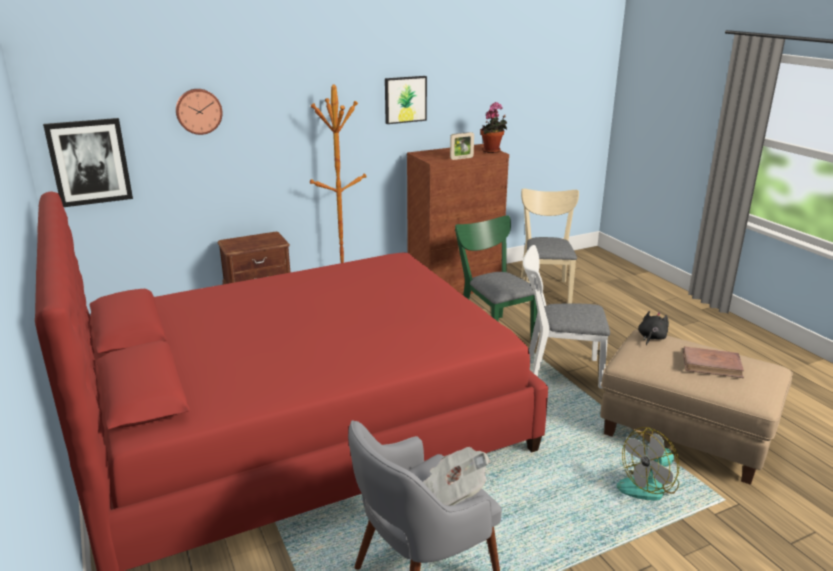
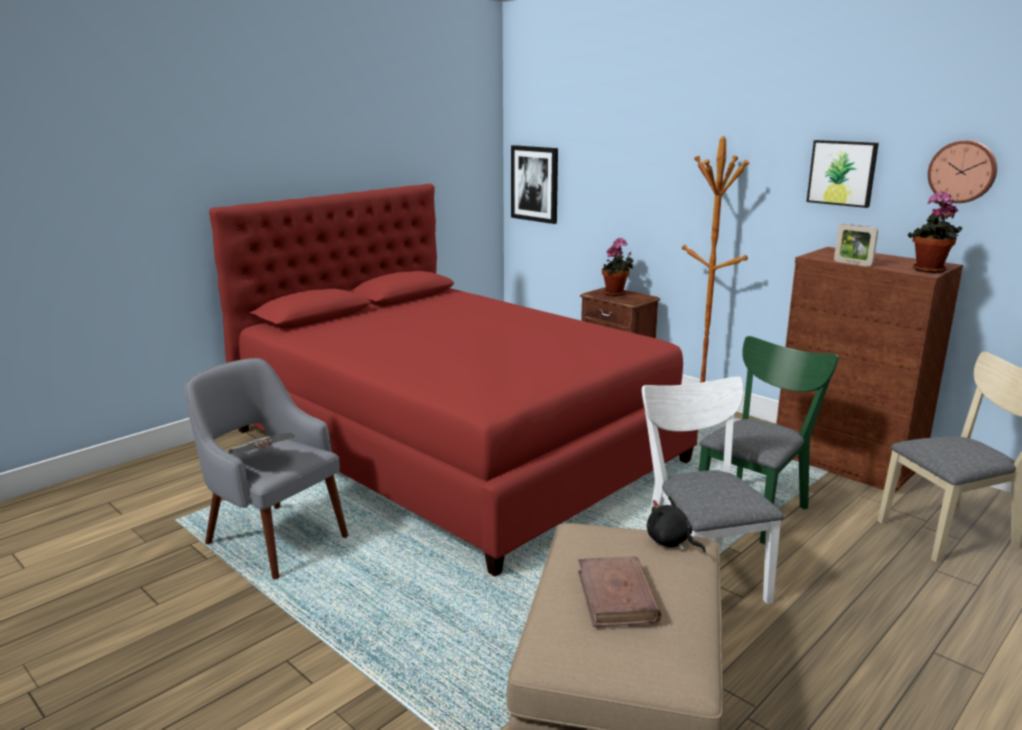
camera: 70 degrees right, 5 degrees down
(198, 111) = (615, 151): wall clock -> wall clock (962, 171)
(248, 241) = (616, 293): none -> potted plant
(649, 486) = (466, 674): fan -> none
(651, 337) = (671, 542): black plush toy -> black plush toy turned 150 degrees counterclockwise

